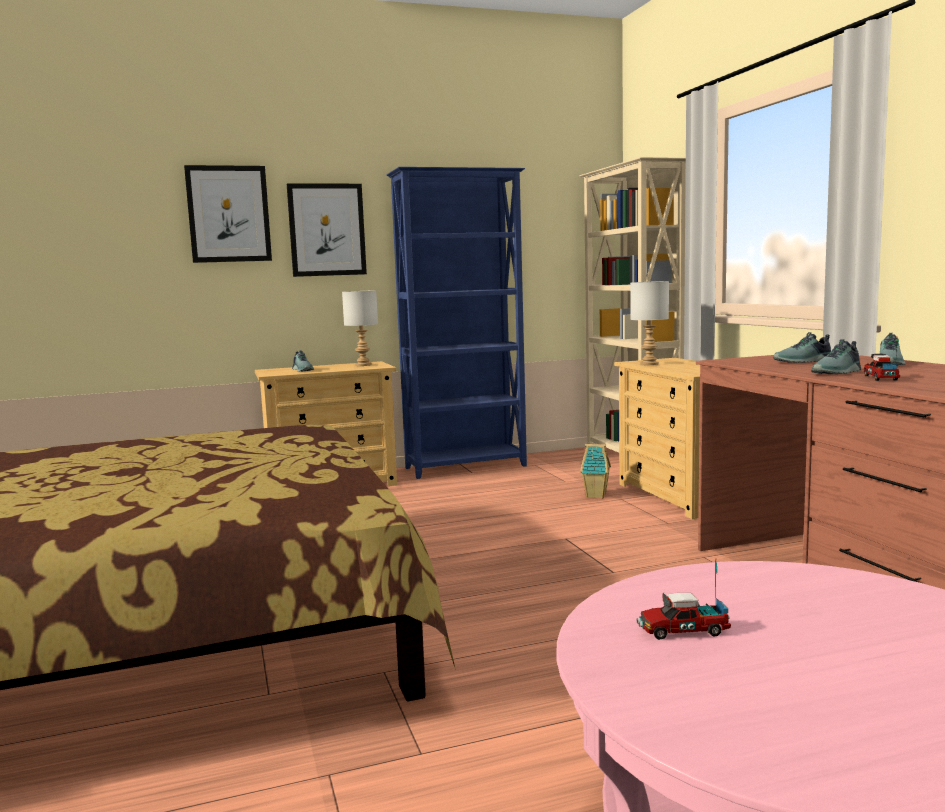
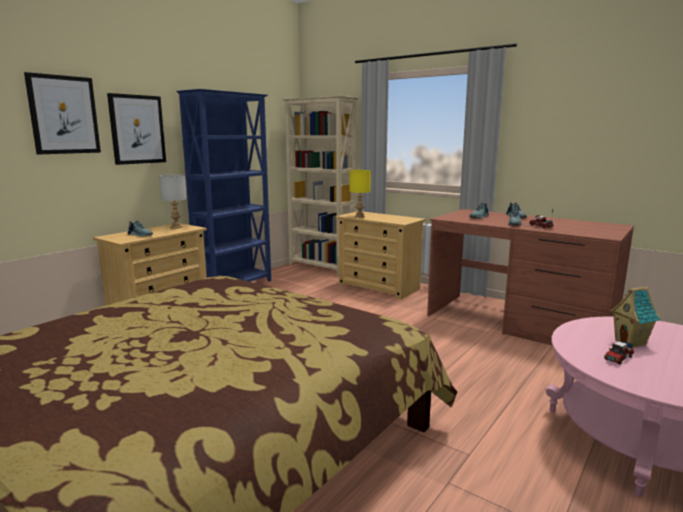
camera: 35 degrees left, 5 degrees up
(596, 495) = (337, 294): toy house -> toy house (631, 343)
(650, 364) = (360, 216): grey table lamp -> yellow table lamp

